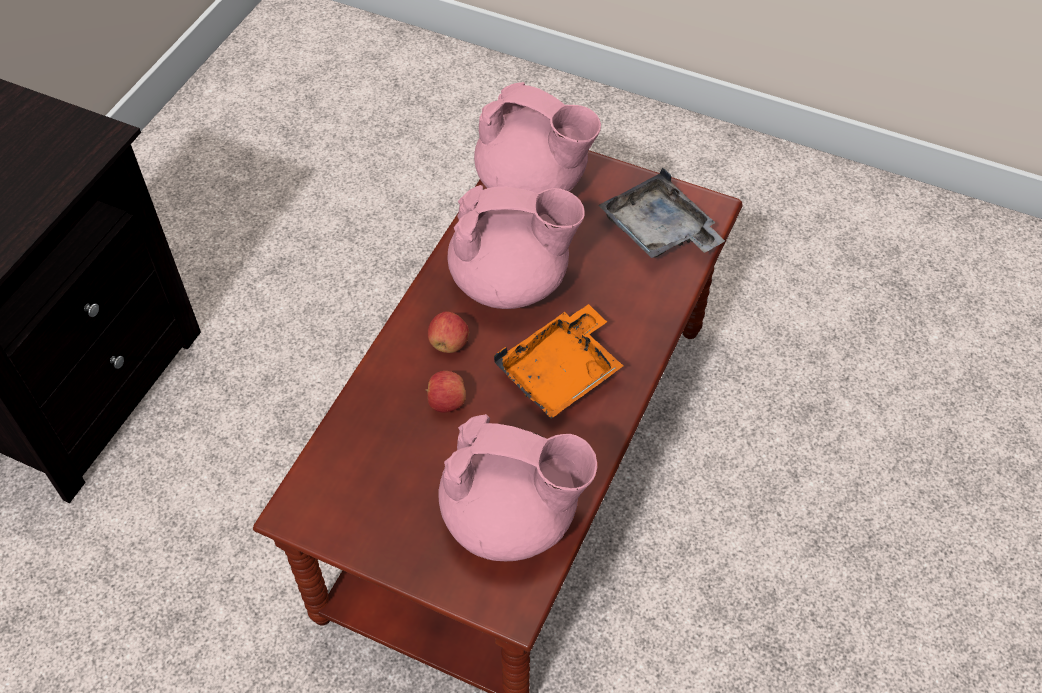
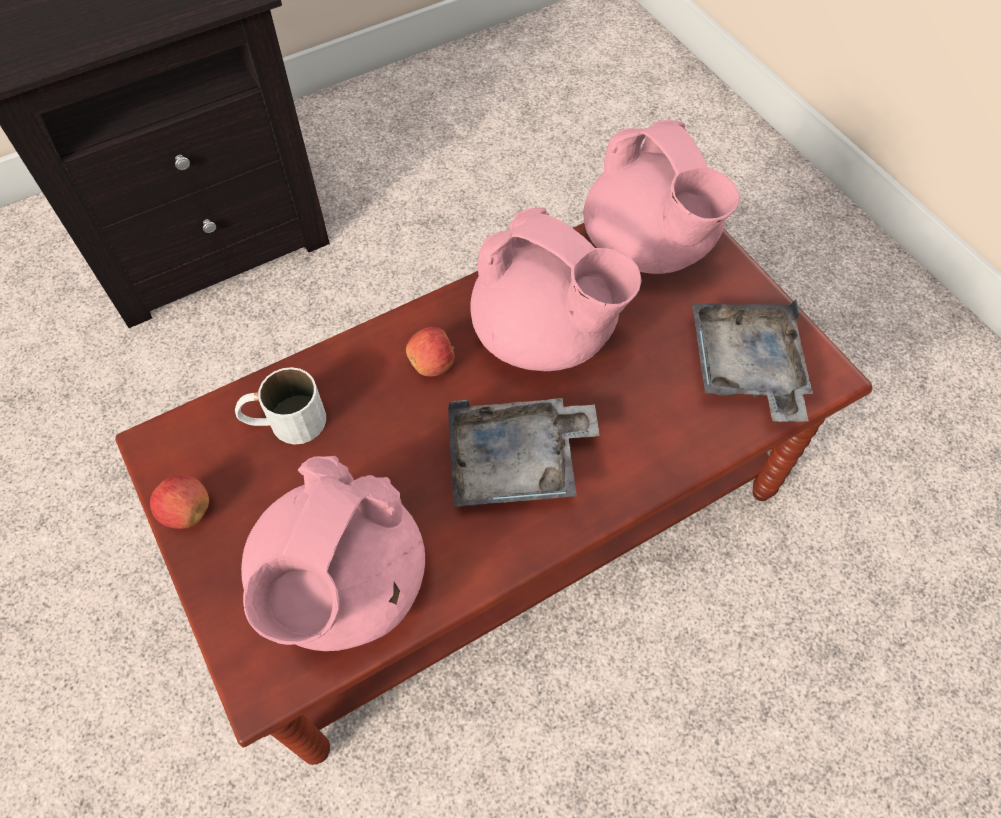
camera: 35 degrees right, 5 degrees up
(376, 441) = (284, 421): none -> white mug
(446, 402) = (380, 422): apple -> apple (187, 511)
(512, 516) = (342, 585): pink teapot -> pink teapot turned 60 degrees clockwise
(561, 373) = (517, 462): orange tray -> grey tray

